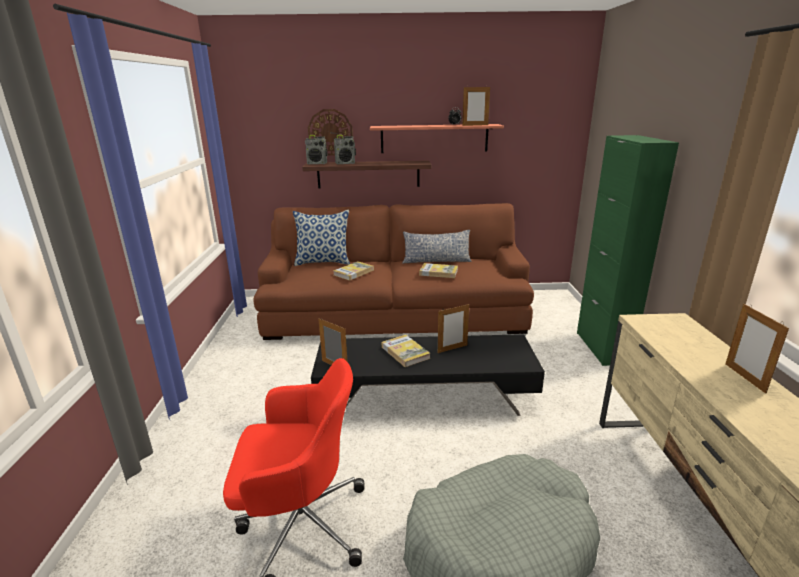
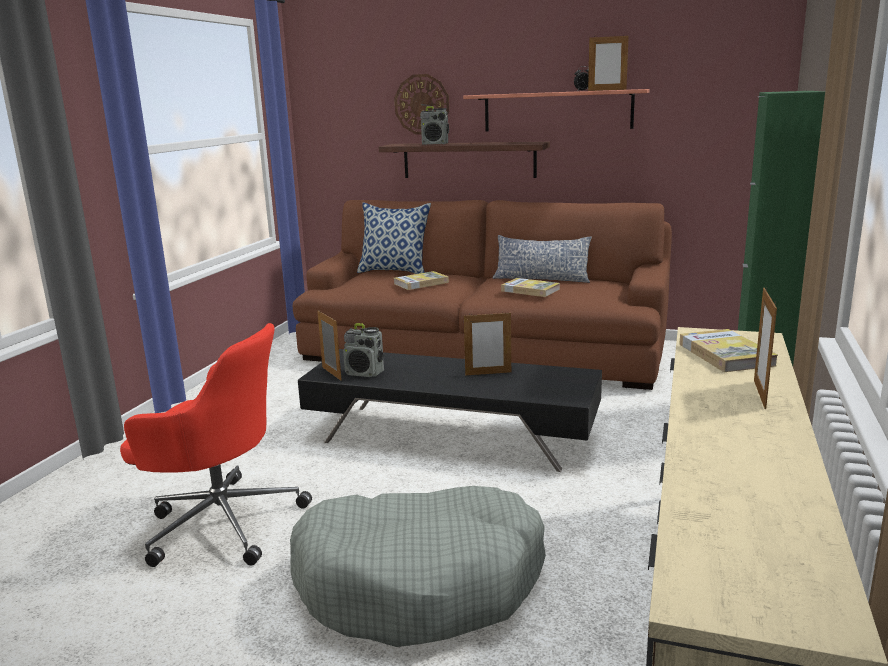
camera: 20 degrees right, 5 degrees down
(317, 164) = (401, 144): radio -> radio (365, 373)
(405, 352) = (425, 370): book -> book (725, 354)

